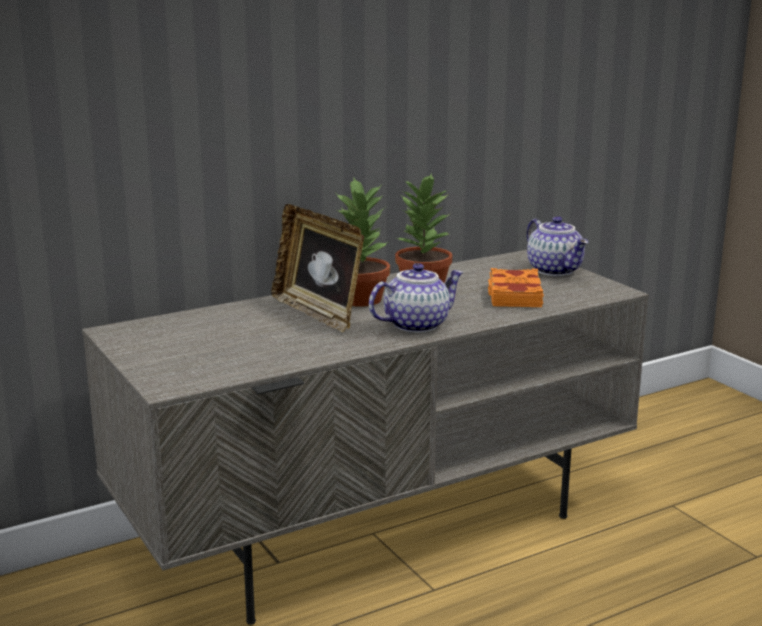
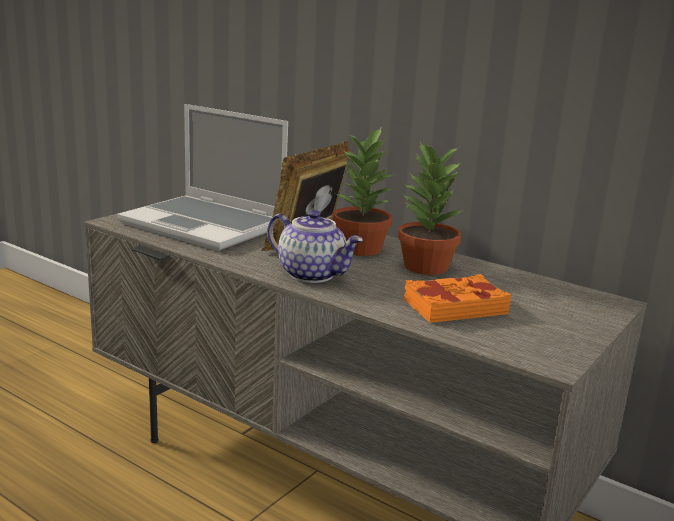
camera: 65 degrees right, 0 degrees up
(230, 346) = (206, 225): none -> laptop
(556, 270) = (579, 321): teapot -> none

